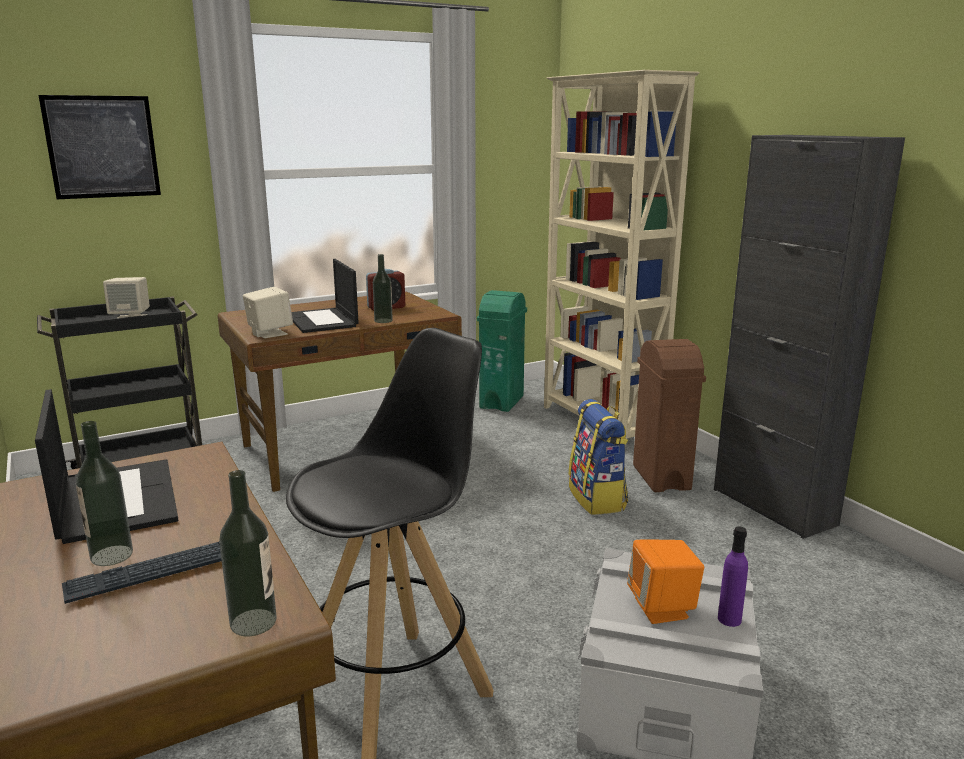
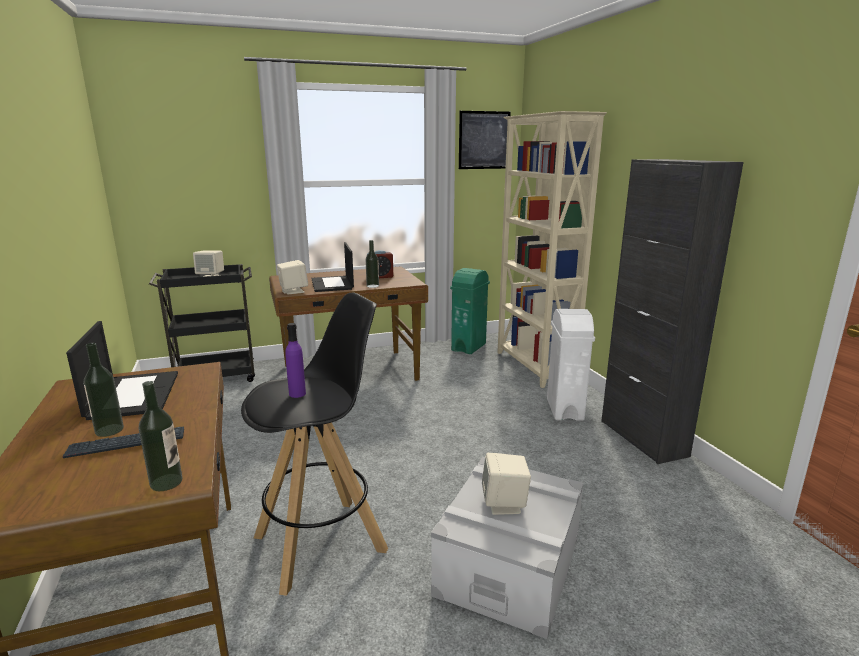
camera: 10 degrees right, 0 degrees up
(102, 147) = (199, 165): picture -> picture (484, 140)
(598, 499) = (512, 421): backpack -> none
(661, 477) = (565, 409): brown trash can -> white trash can
(662, 608) = (504, 504): orange speaker -> beige speaker
(729, 619) = (551, 517): purple bottle -> purple bottle (297, 394)

